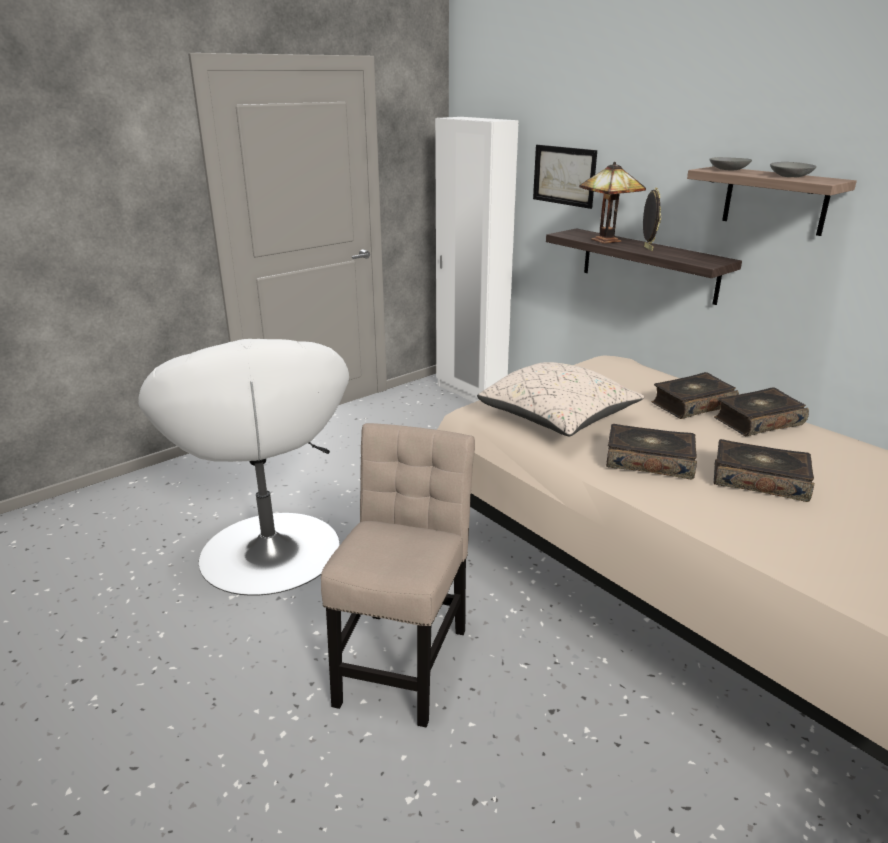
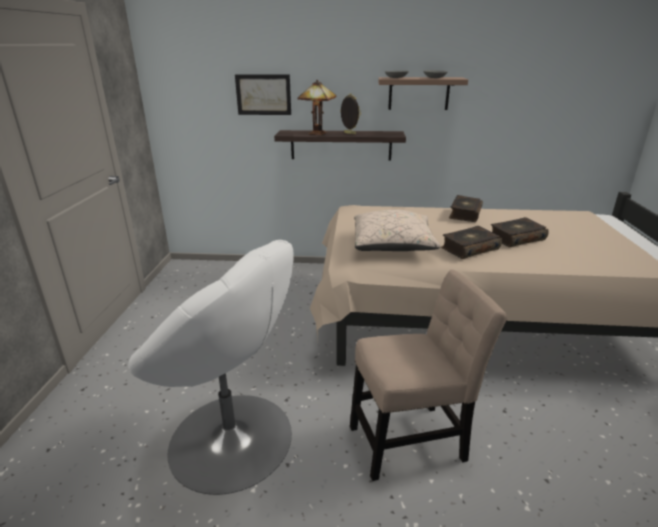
camera: 45 degrees left, 0 degrees up
(403, 658) = (412, 440): beige chair -> beige chair turned 105 degrees clockwise
(470, 393) = (210, 267): white wardrobe -> none
(691, 405) = (428, 216): book -> none

